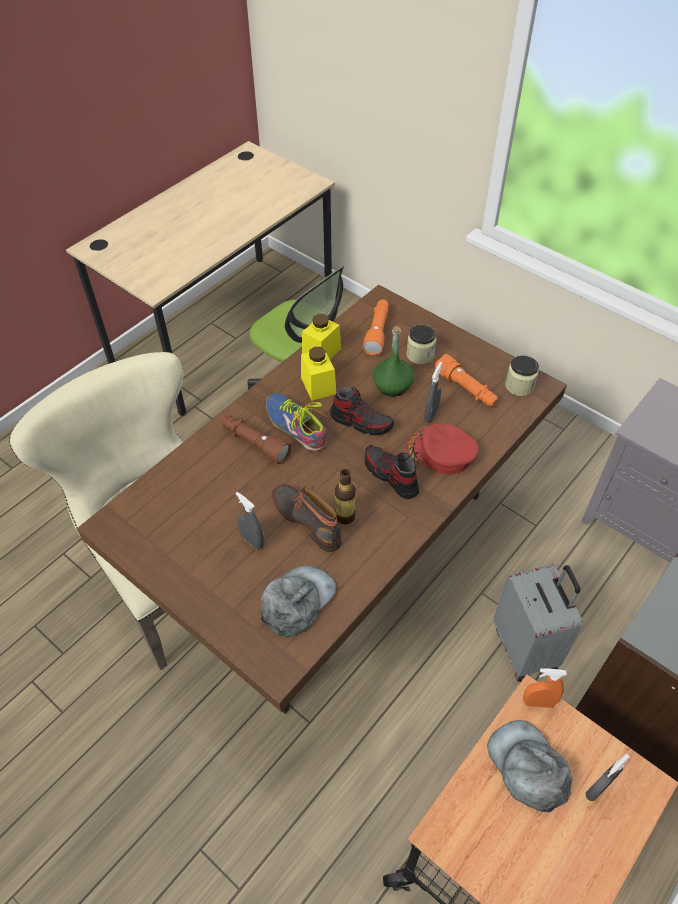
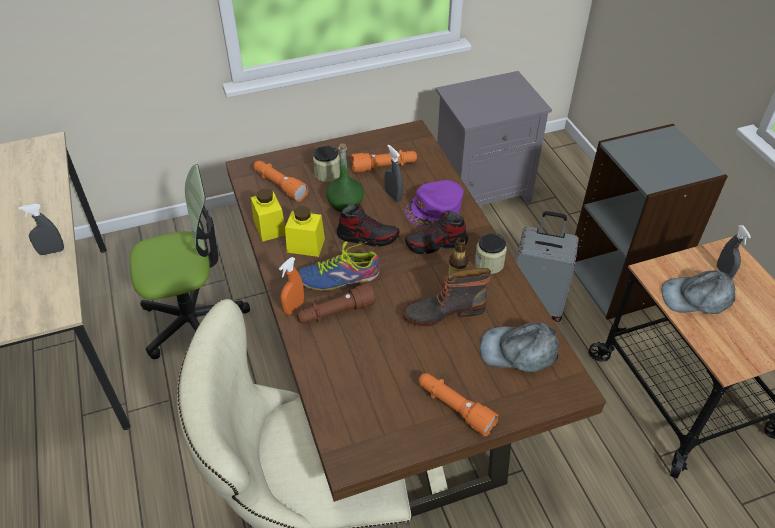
camera: 60 degrees left, 5 degrees down
(200, 576) = (454, 408): none -> orange flashlight
(252, 541) = (441, 356): grey spray bottle -> grey spray bottle (51, 251)
(297, 601) = (519, 351): grey cap -> grey cap turned 60 degrees counterclockwise
(361, 422) = (367, 237): shoe -> shoe turned 45 degrees clockwise
(440, 453) = (434, 208): red cap -> purple cap
(519, 386) = (404, 140): jar -> jar (489, 263)
(538, 702) = (652, 270): orange spray bottle -> orange spray bottle (294, 307)

